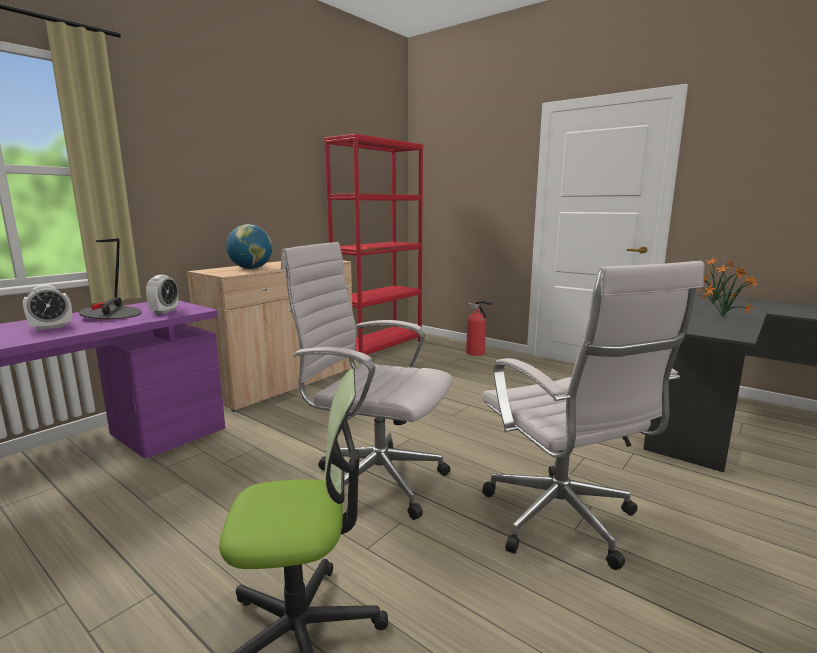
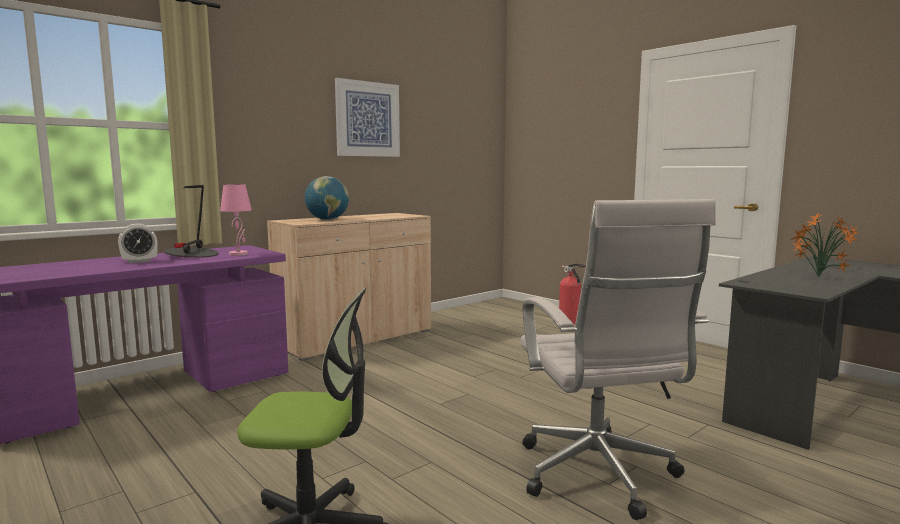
camera: 10 degrees right, 5 degrees down
(164, 311) = (238, 254): alarm clock -> pink table lamp
(283, 164) = (367, 119): none -> picture
(373, 480) = (417, 426): white office chair -> none
(379, 347) = (465, 312): red bookcase -> none

